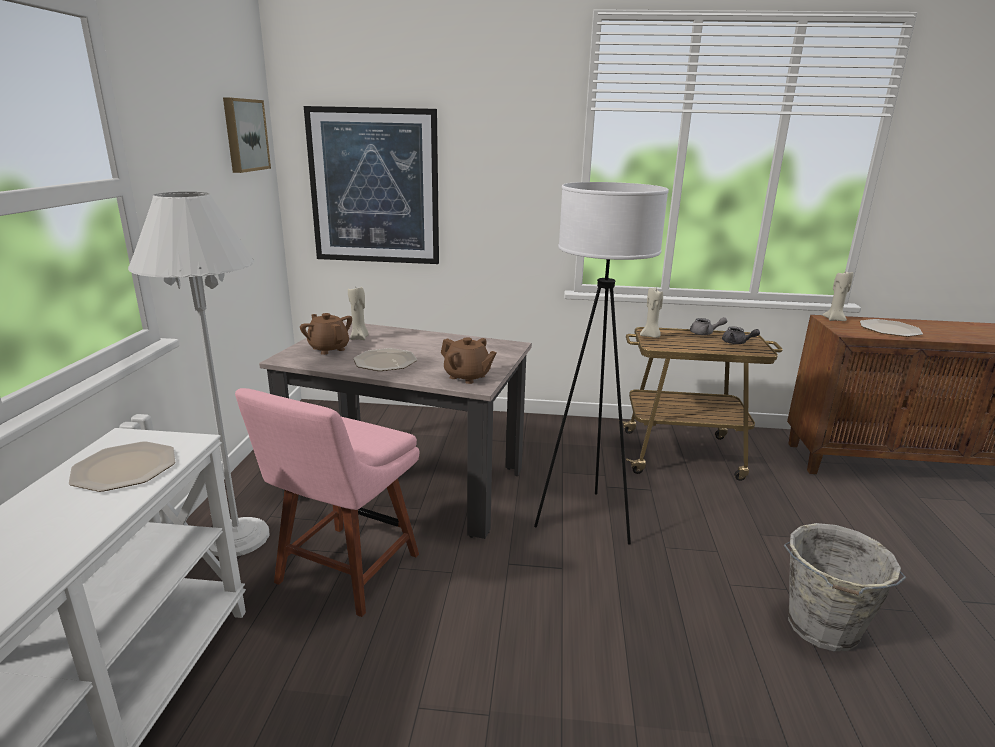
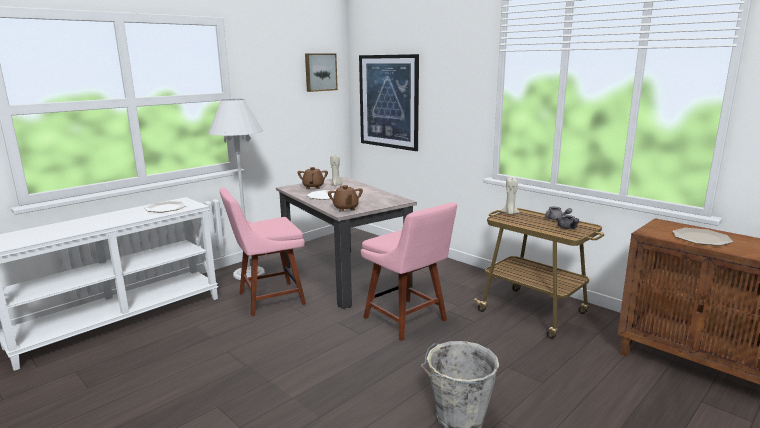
camera: 40 degrees right, 5 degrees down
(585, 520) = (407, 320): white floor lamp -> pink chair
(834, 319) = (666, 224): beige candle -> none

